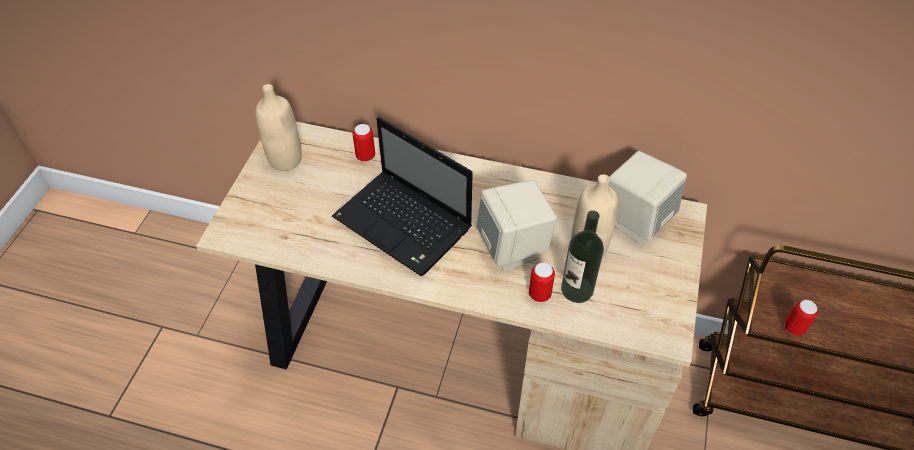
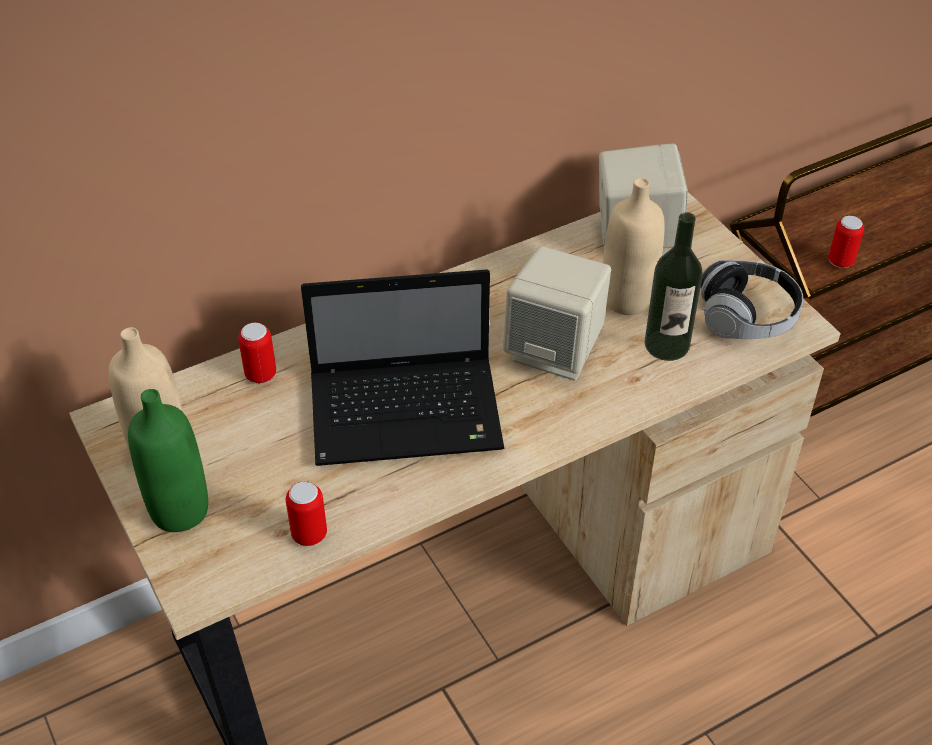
camera: 45 degrees left, 5 degrees down
(260, 194) = (179, 510): none -> green bottle
(539, 294) = (639, 376): can -> can (309, 534)
(644, 309) = (746, 317): none -> headphones

